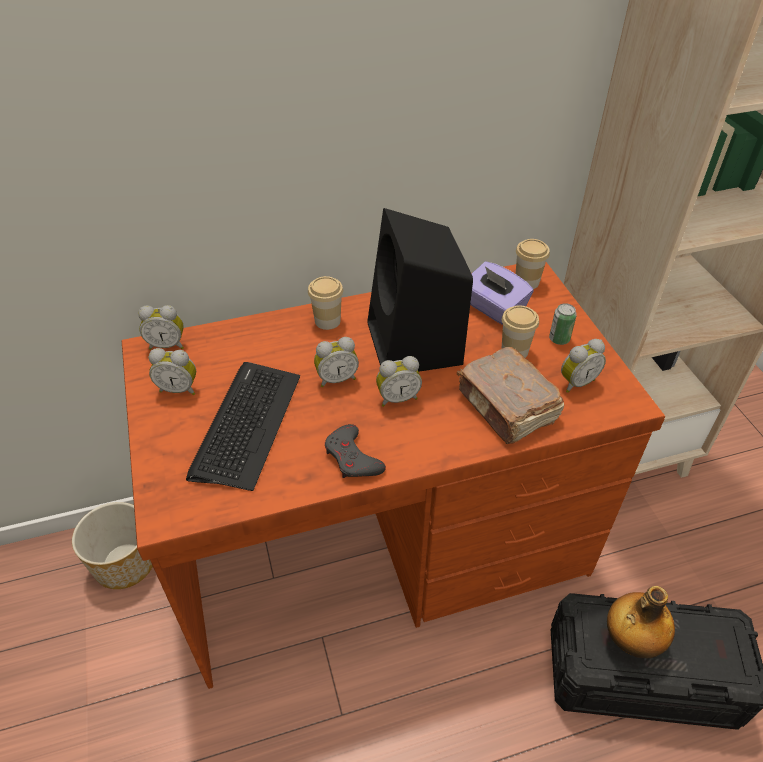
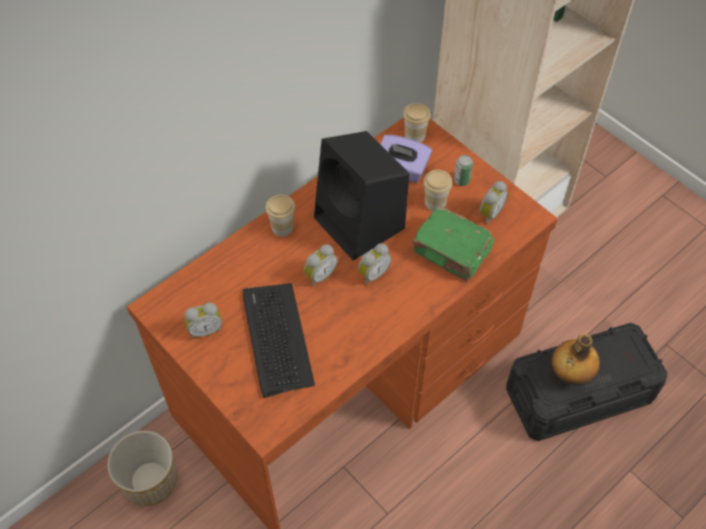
camera: 25 degrees left, 10 degrees up
(167, 344) = (168, 296): alarm clock -> none
(352, 458) = (368, 333): grey game controller -> none
(507, 407) = (452, 252): brown book -> green book

